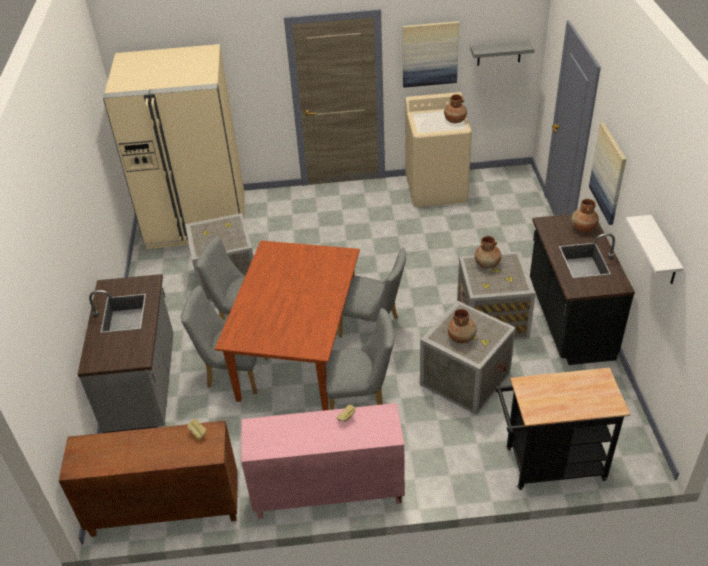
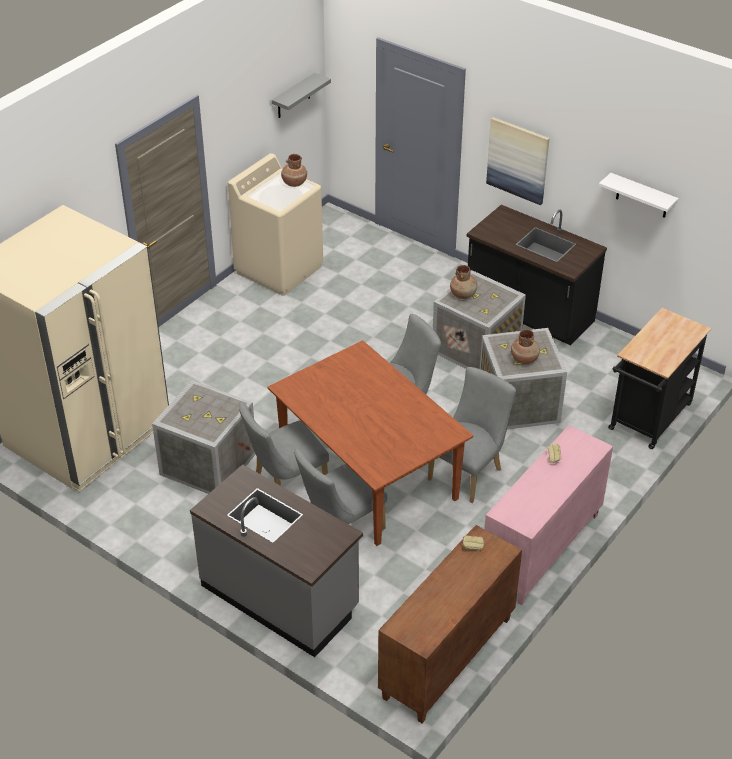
camera: 50 degrees left, 0 degrees up
(430, 54) = (241, 124): picture -> none
(583, 228) = (512, 221): brown vase -> none

